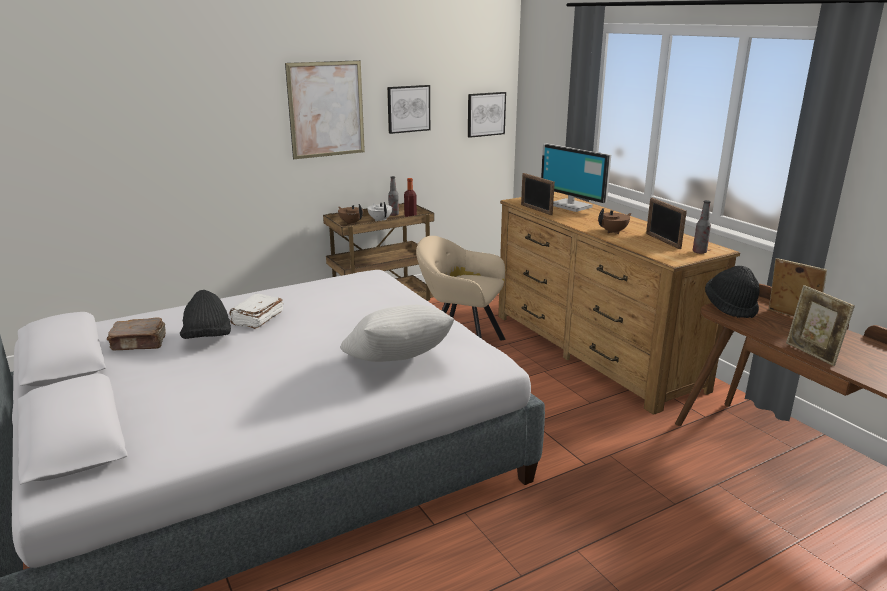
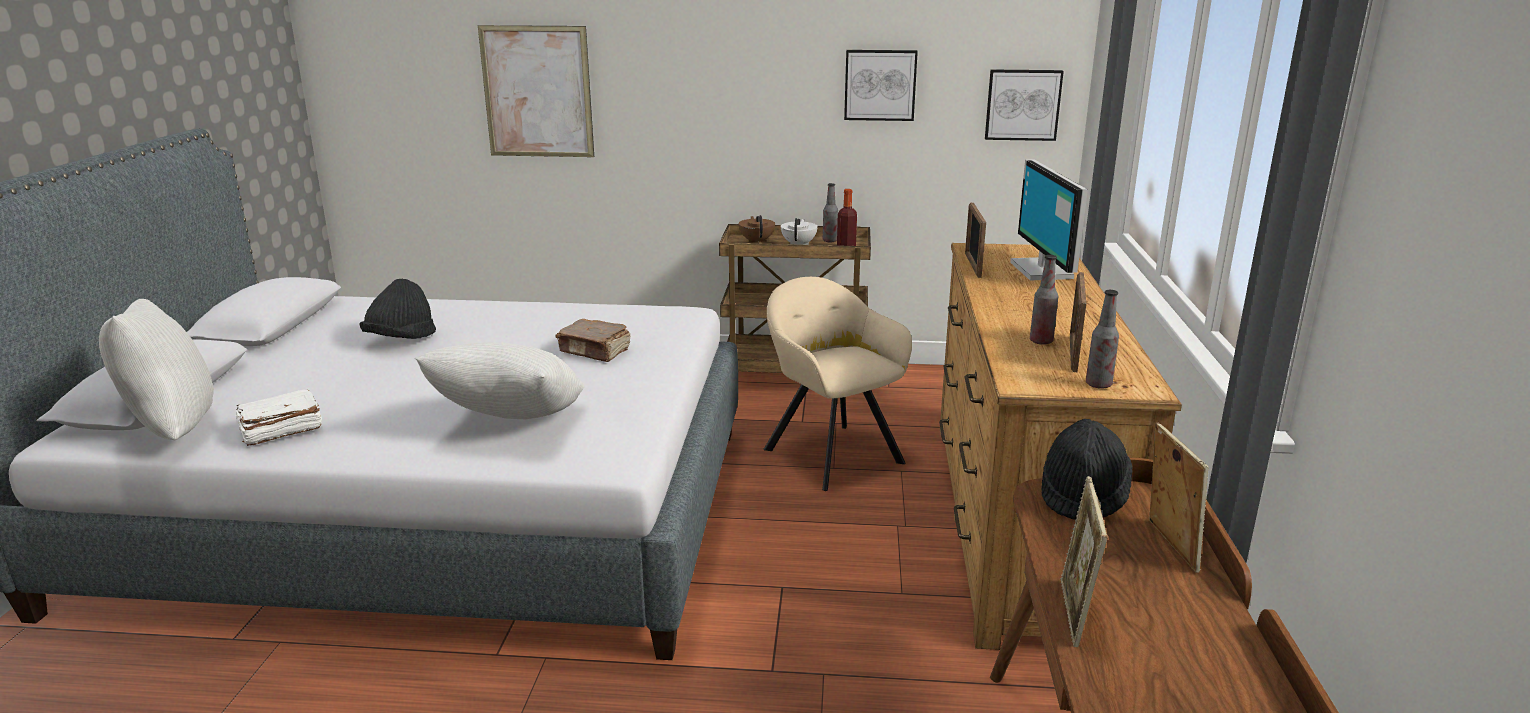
camera: 35 degrees right, 0 degrees up
(139, 343) = (343, 327): brown book -> brown book (595, 351)
(145, 451) = (171, 430): none -> white pillow
(257, 319) = (477, 332): white book -> white book (280, 430)
(326, 109) = (748, 76): picture -> picture (537, 92)
(613, 232) = (1021, 321): brown teapot -> none
(640, 239) = (1041, 341): none -> bottle

